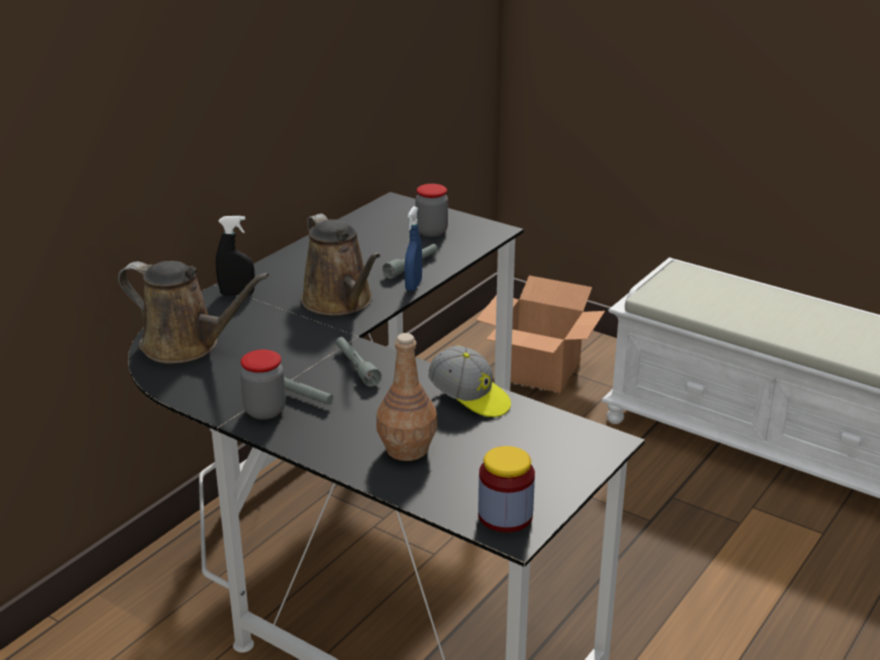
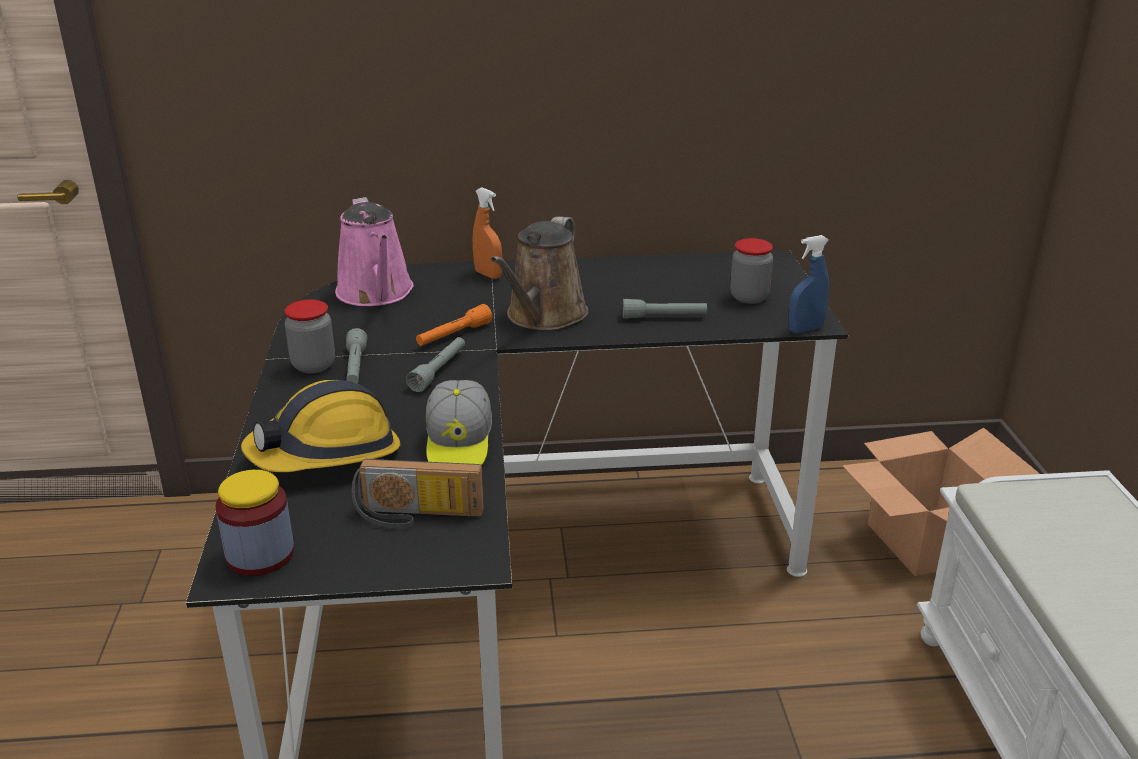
camera: 50 degrees right, 0 degrees up
(186, 345) = (376, 293): brown watering can -> pink watering can
(237, 294) = (488, 275): black spray bottle -> orange spray bottle
(312, 342) = (454, 335): none -> orange flashlight
(407, 449) = (326, 453): brown bottle -> hard hat
(413, 285) = (629, 333): blue spray bottle -> blue spray bottle (805, 329)
(535, 443) = (417, 516): none -> radio

